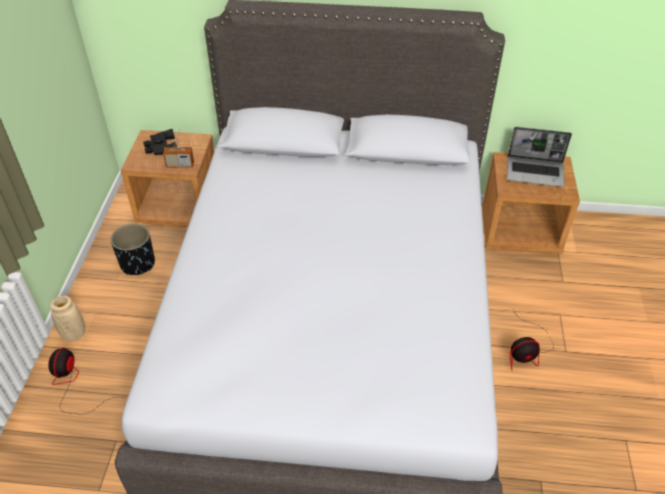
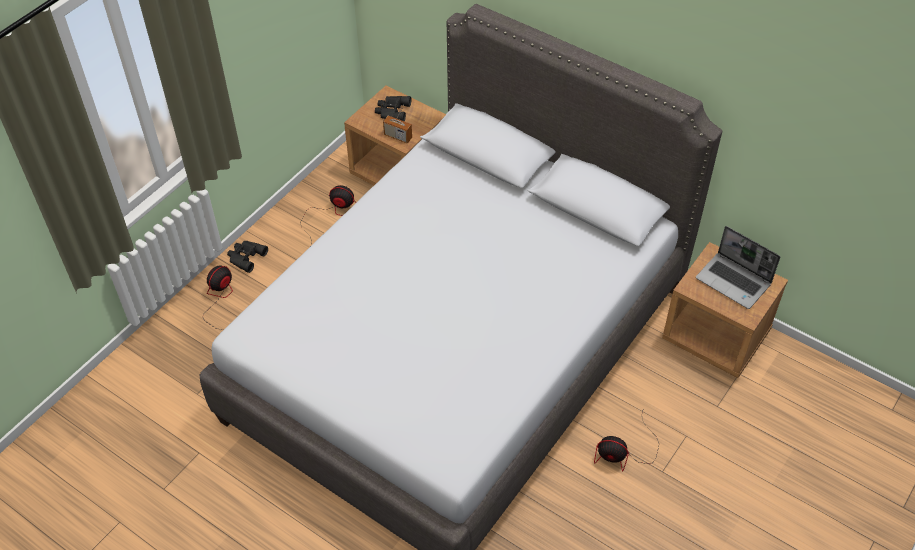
camera: 30 degrees right, 5 degrees up
(74, 334) = (245, 257): beige vase -> black binoculars
(138, 263) = (331, 214): black planter -> fan

